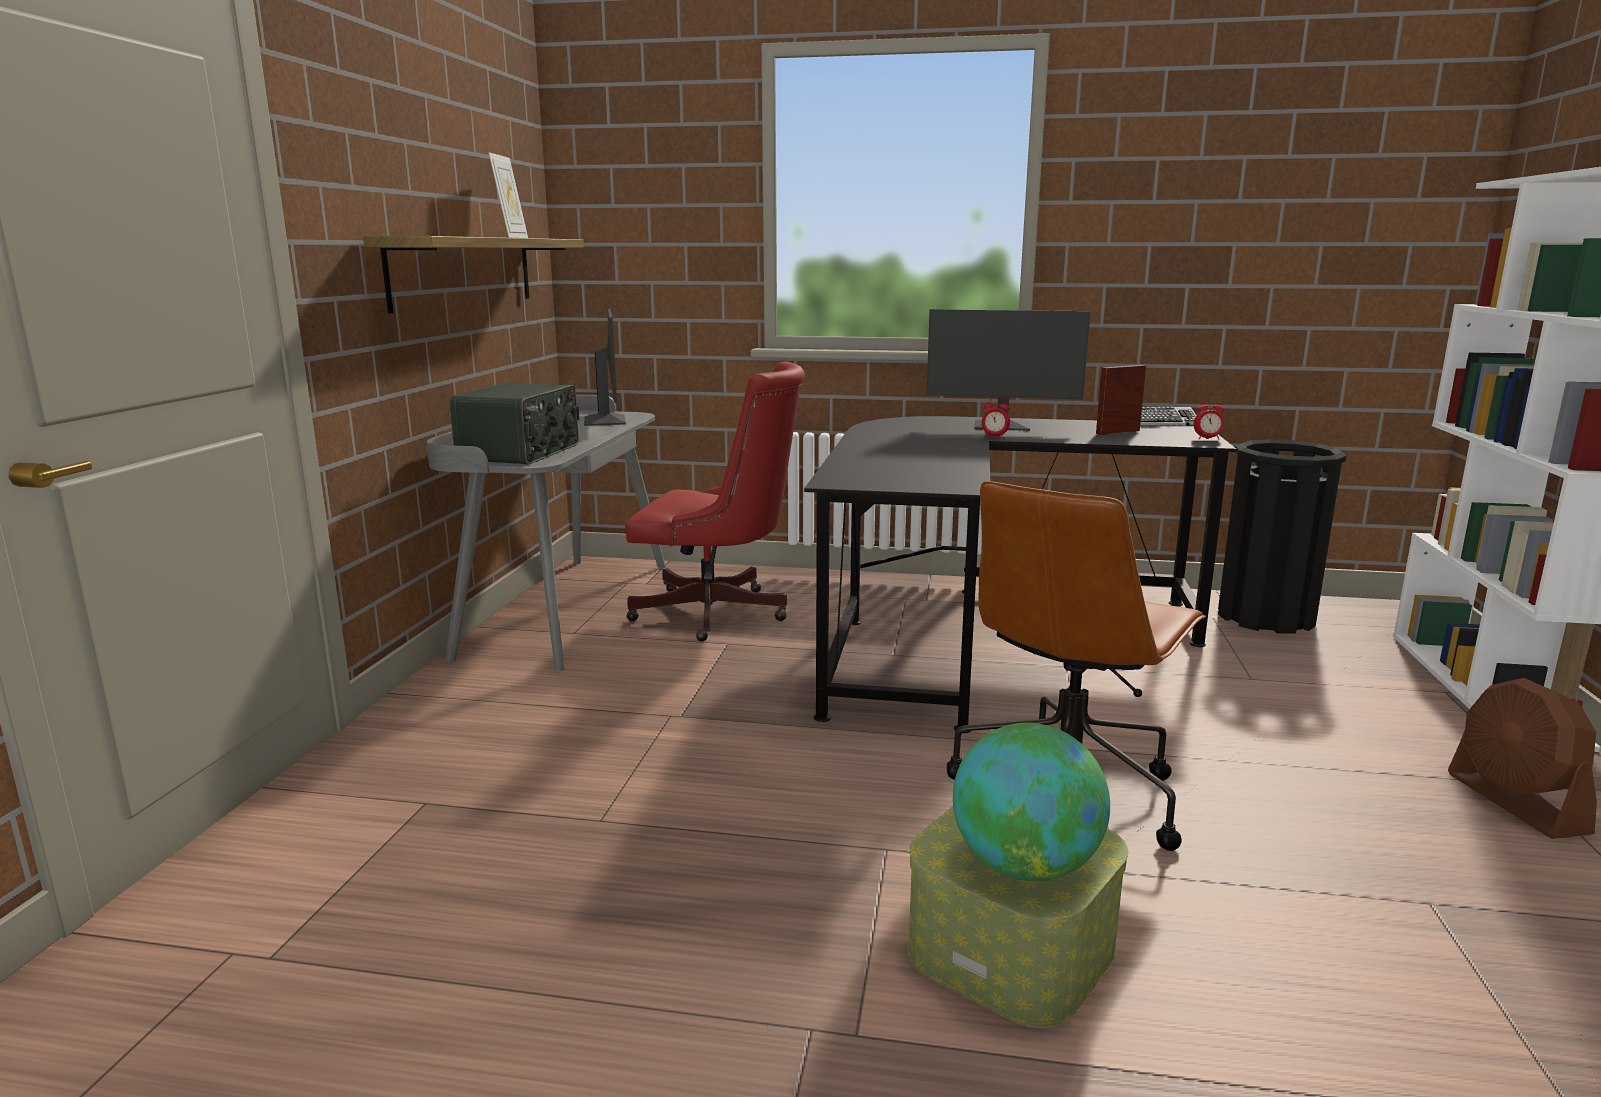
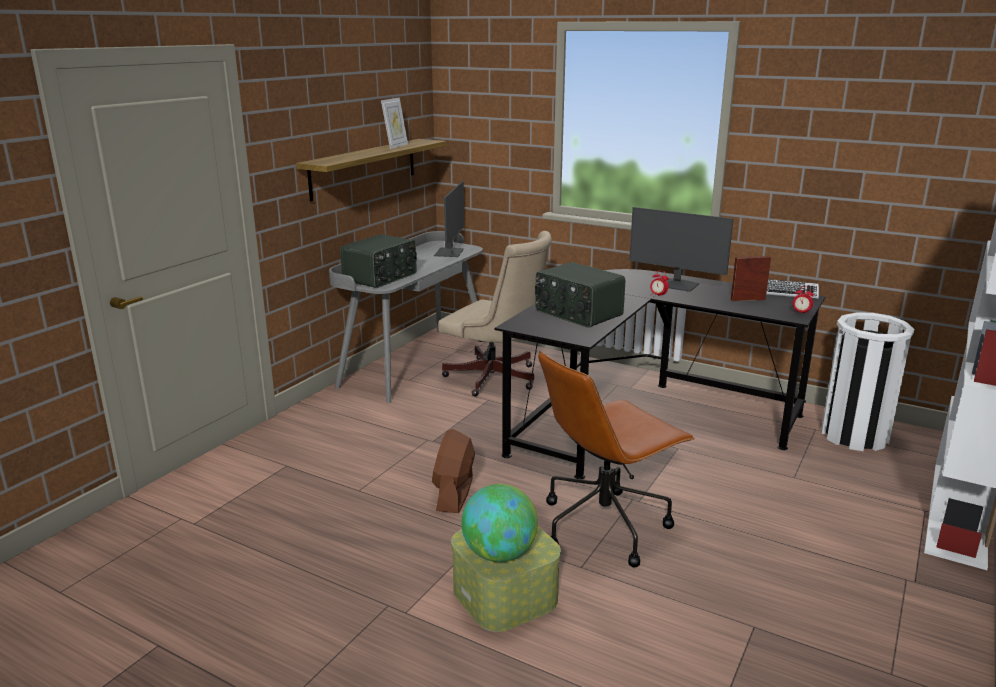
camera: 20 degrees right, 5 degrees up
(719, 614) = (497, 379): red office chair -> beige office chair
(910, 462) = (577, 313): none -> radio
(1266, 617) = (854, 435): black trash can -> white trash can
(1516, 803) = (881, 588): brown fan -> brown fan (454, 494)

